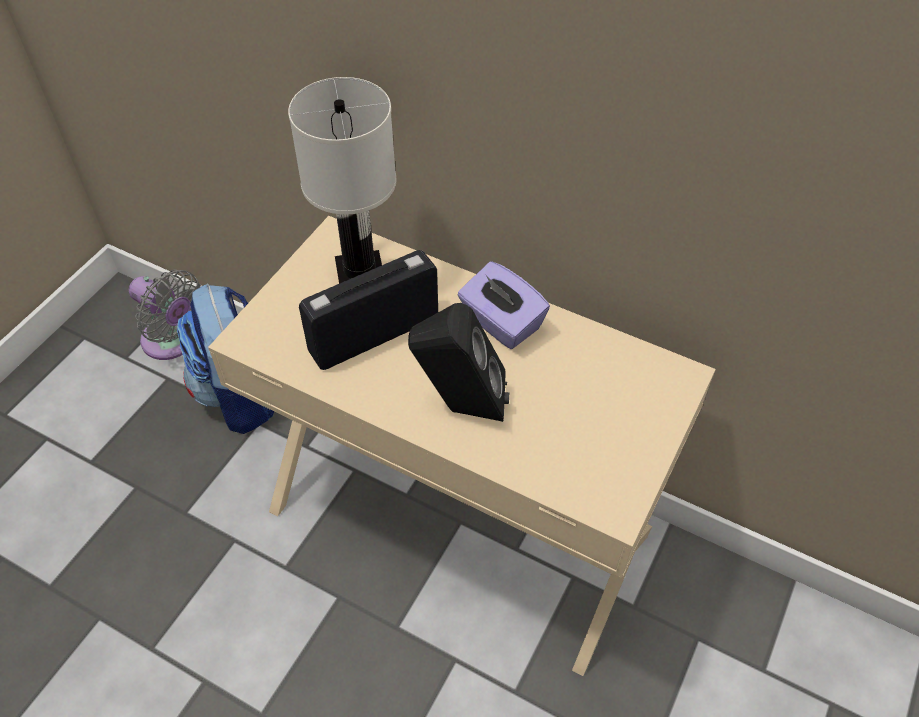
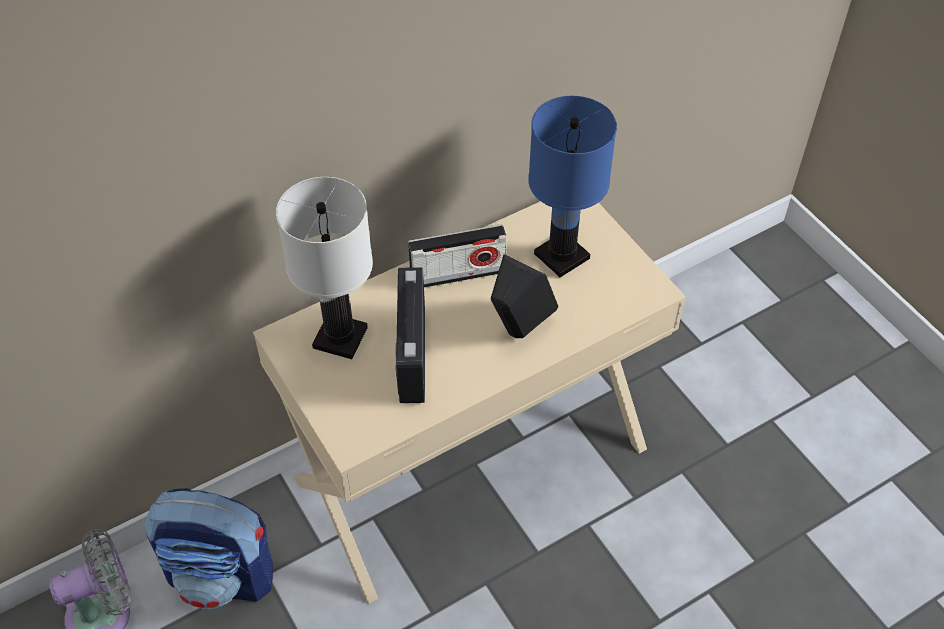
camera: 60 degrees left, 0 degrees up
(501, 323) = (458, 274): purple tissue box -> radio
(596, 398) = (561, 255): none -> blue table lamp

